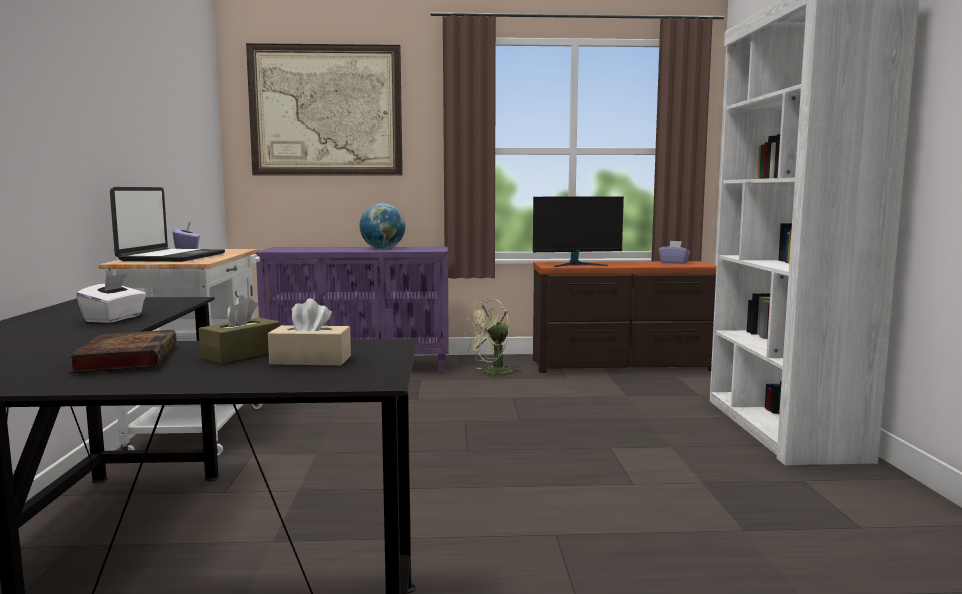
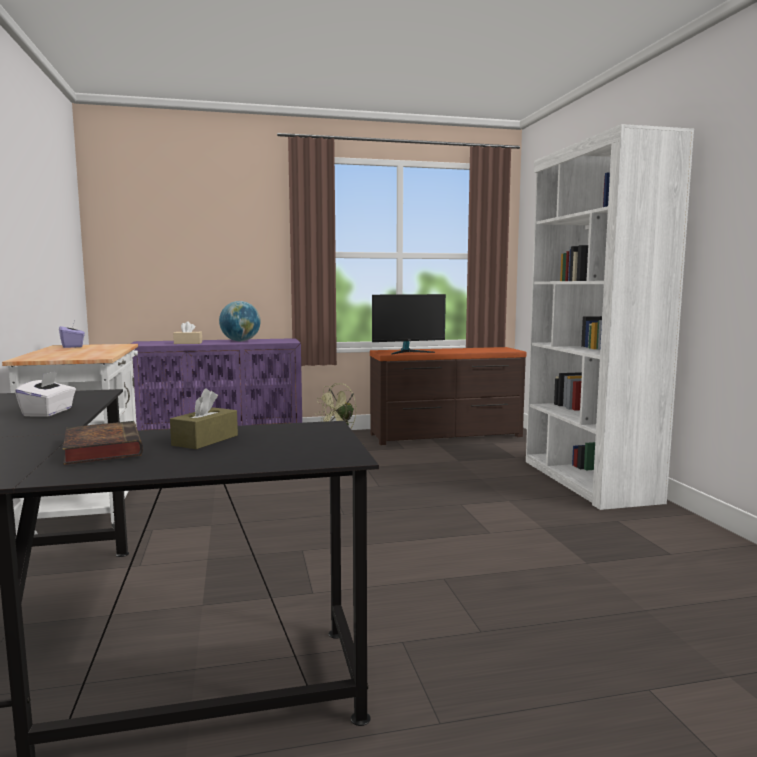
camera: 10 degrees left, 0 degrees up
(171, 257) = (66, 353): laptop -> none
(311, 360) = (272, 443): beige tissue box -> beige tissue box (188, 343)
(326, 110) = (182, 217): picture -> none
(674, 262) = (485, 349): purple tissue box -> none

